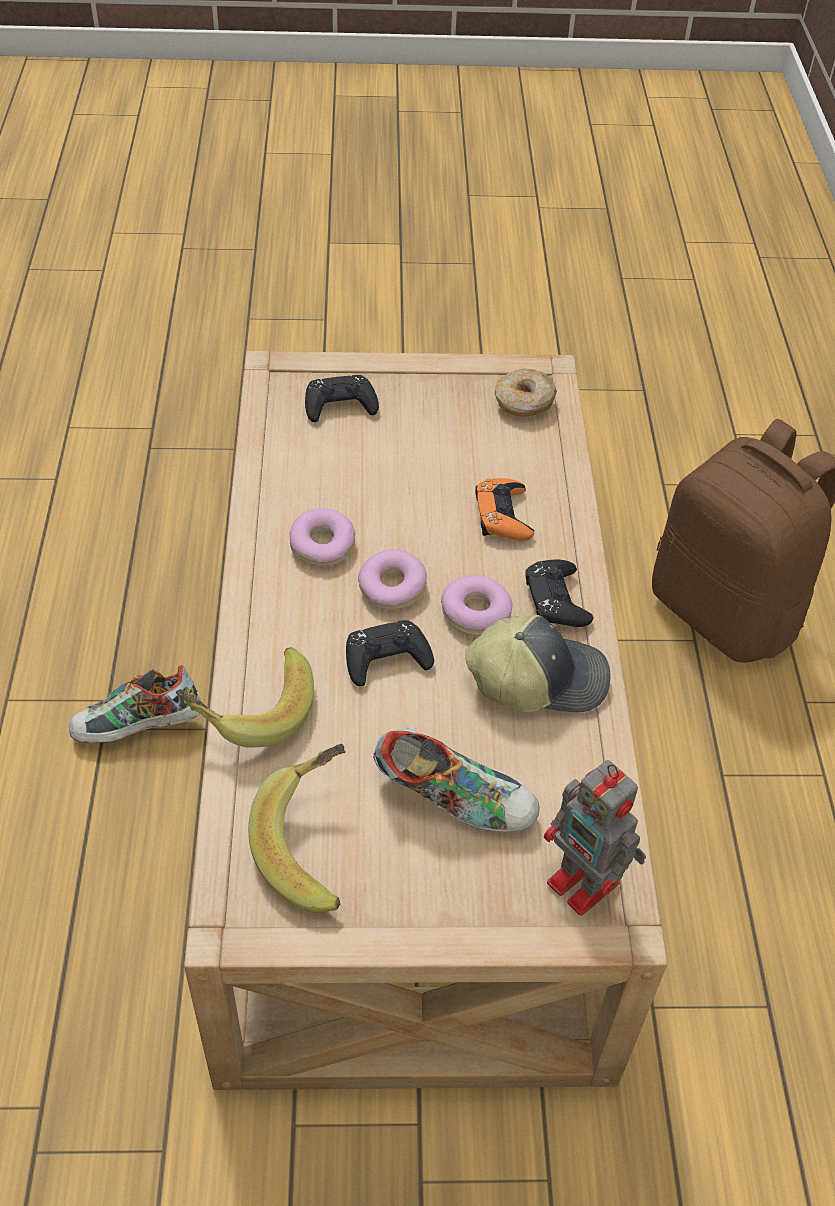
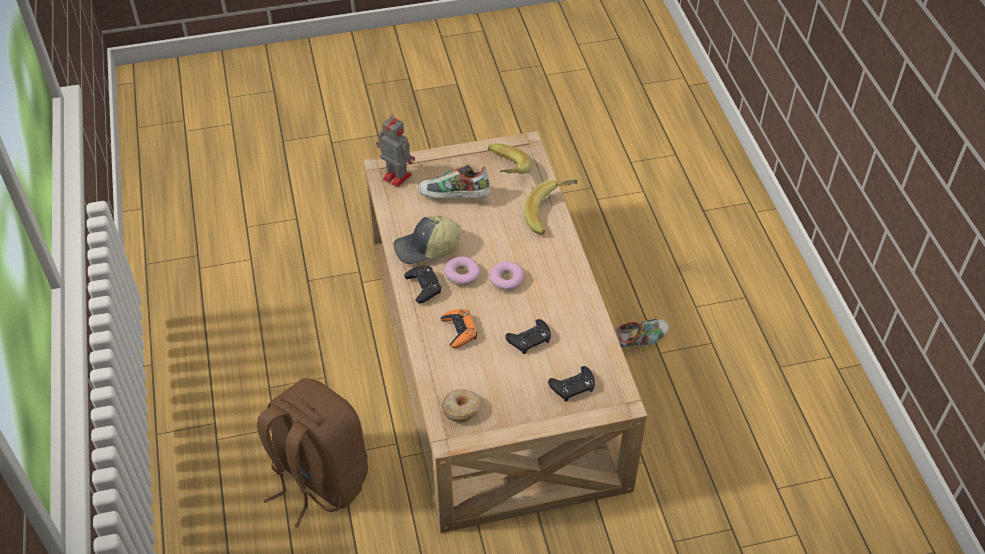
camera: 170 degrees right, 0 degrees up
(322, 545) = (549, 295): donut -> none
(386, 659) = (498, 246): black game controller -> black game controller (529, 339)

